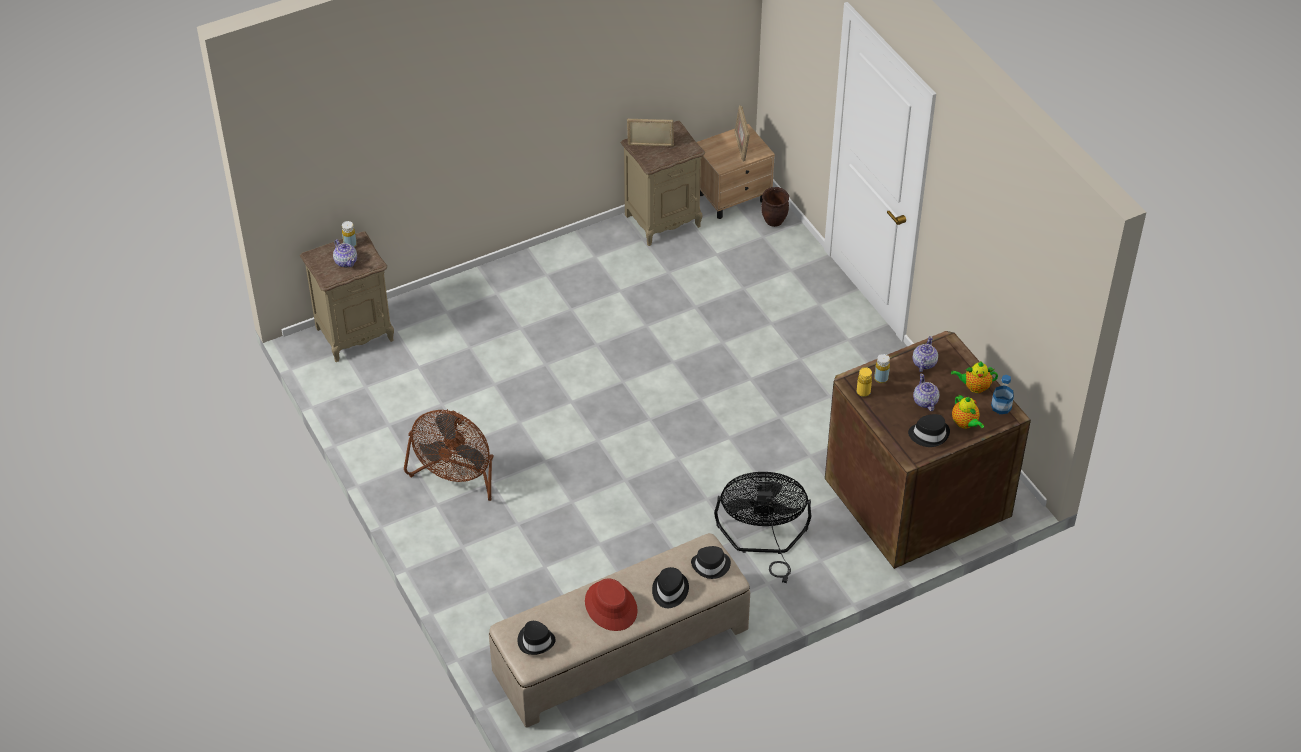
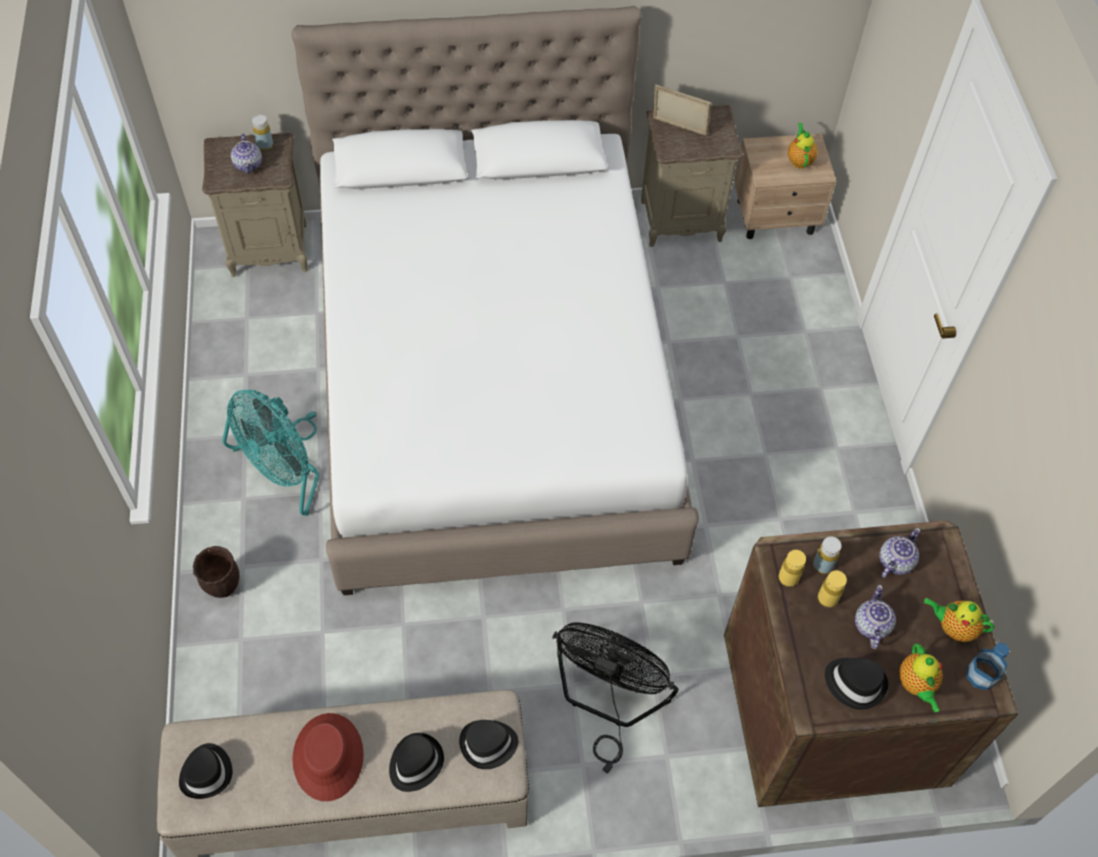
camera: 20 degrees right, 10 degrees up
(454, 474) = (284, 465): brown fan -> turquoise fan
(579, 370) = (493, 379): none -> white bed
(741, 146) = (799, 160): picture frame -> teapot
(773, 221) = (811, 262): brown planter -> brown planter (222, 587)
(892, 395) = (827, 598): none -> yellow bottle

